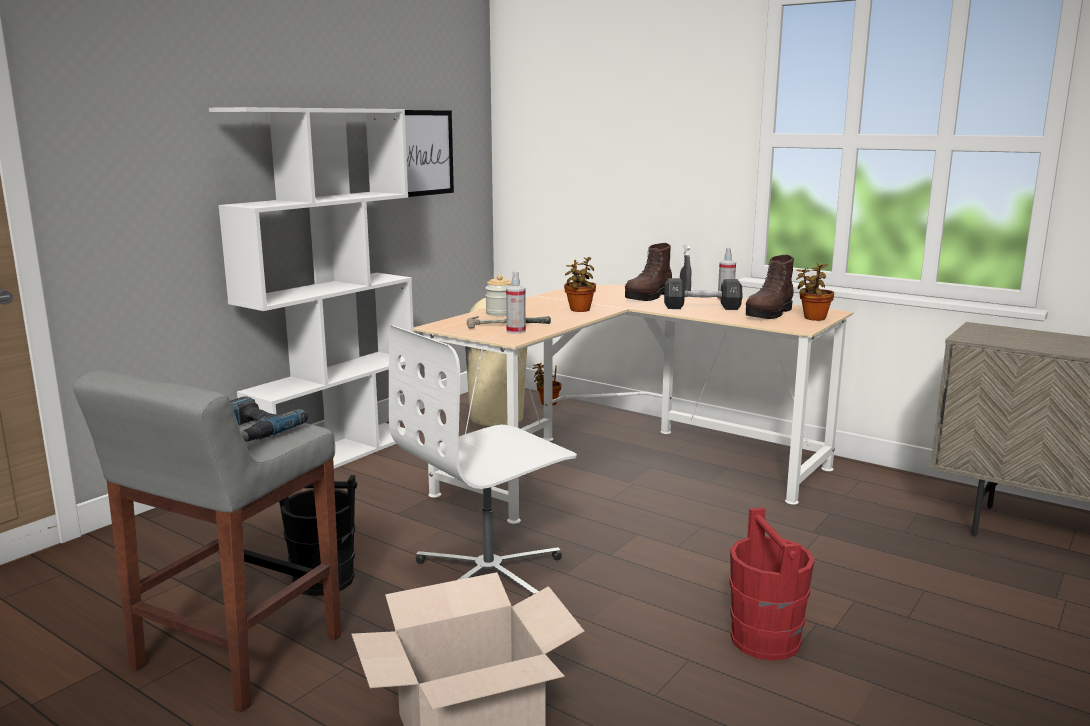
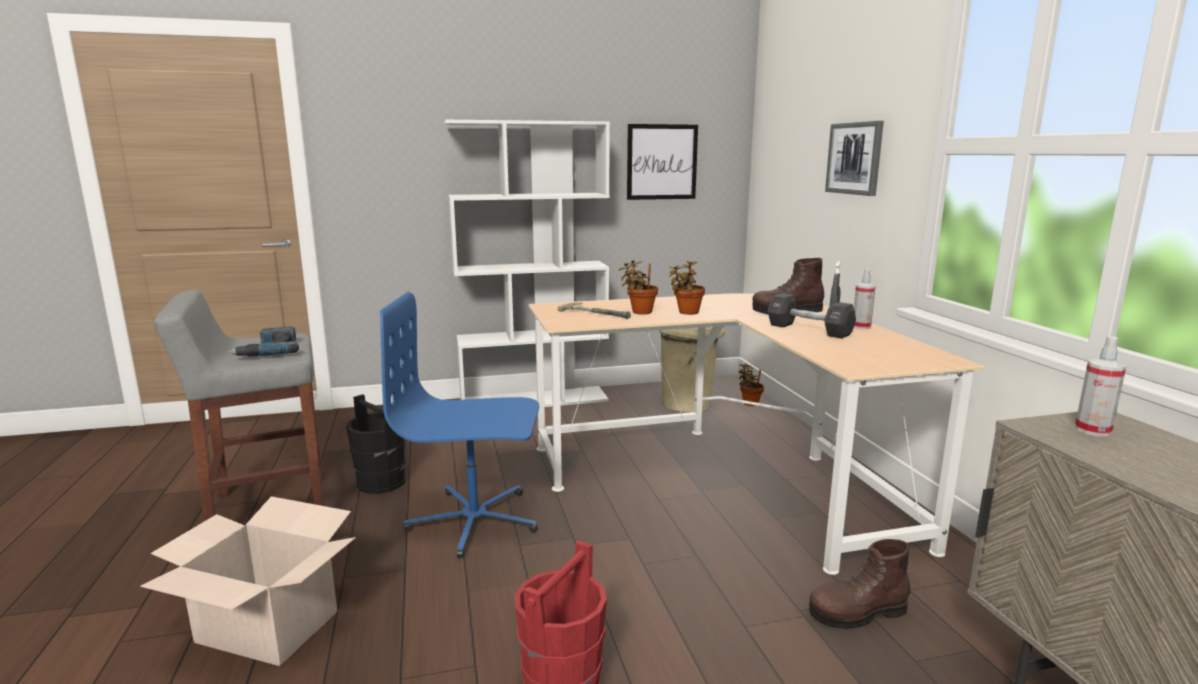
camera: 40 degrees right, 0 degrees up
(490, 572) = (474, 521): white office chair -> blue office chair
(500, 313) = (617, 304): jar -> none
(516, 331) = (583, 320): spray bottle -> spray bottle (1092, 430)
(659, 148) = (854, 158): none -> picture
(769, 314) = (864, 348): brown boot -> brown boot (857, 613)
(813, 318) = (902, 363): potted plant -> potted plant (639, 312)

